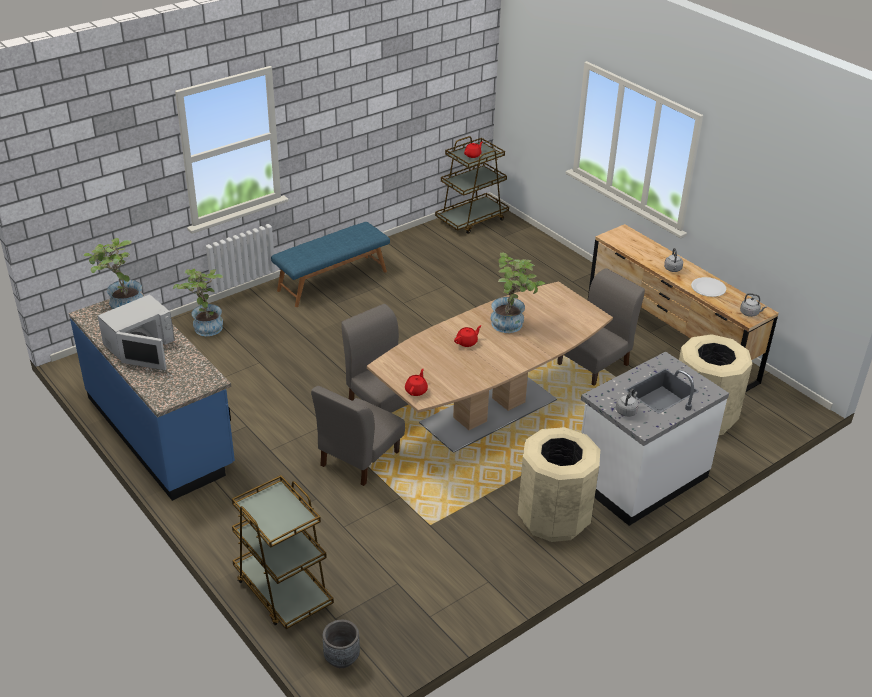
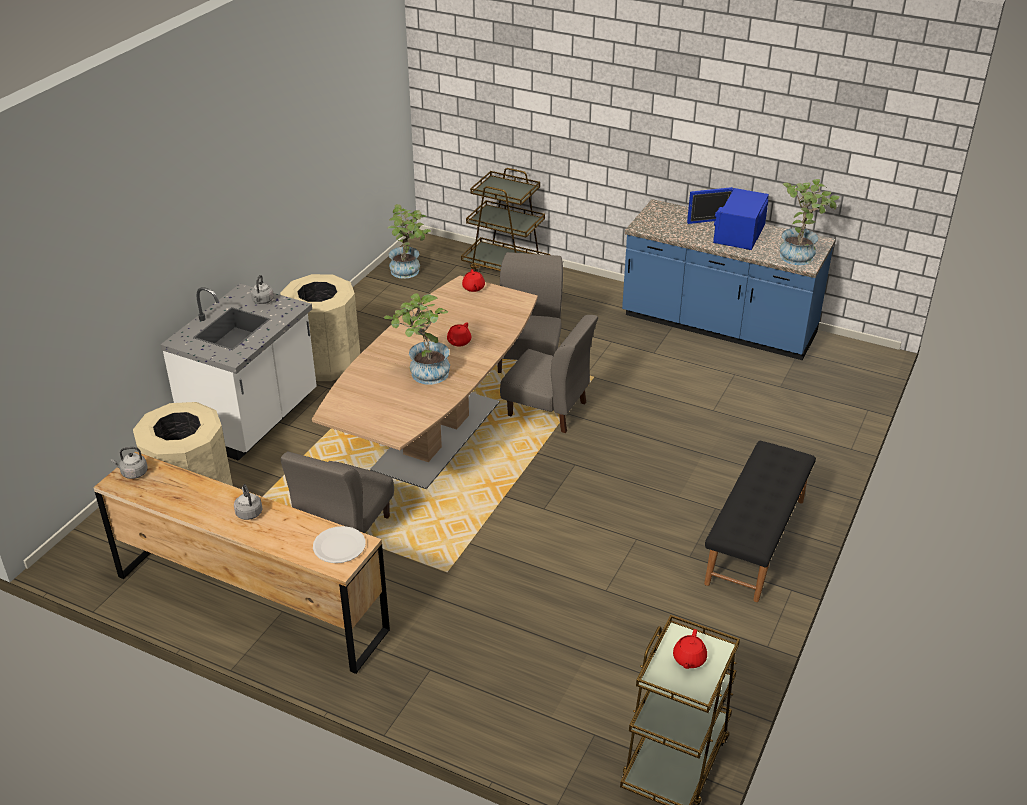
camera: 155 degrees right, 0 degrees up
(139, 345) = (737, 233): white microwave -> blue microwave
(205, 326) = (817, 429): potted plant -> potted plant (409, 271)
(332, 280) = (756, 541): blue bench -> black bench
(341, 658) = (436, 250): grey planter -> none
(708, 288) = (193, 496): white plate -> white plate (339, 546)

